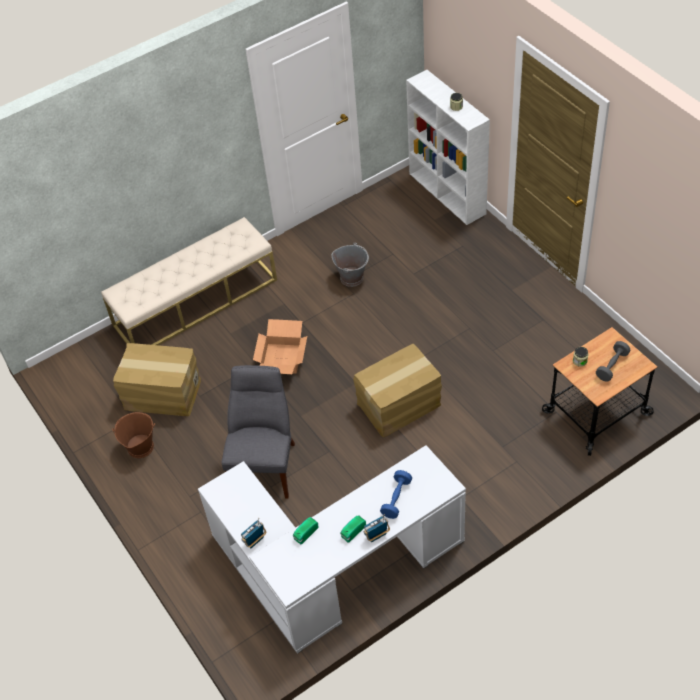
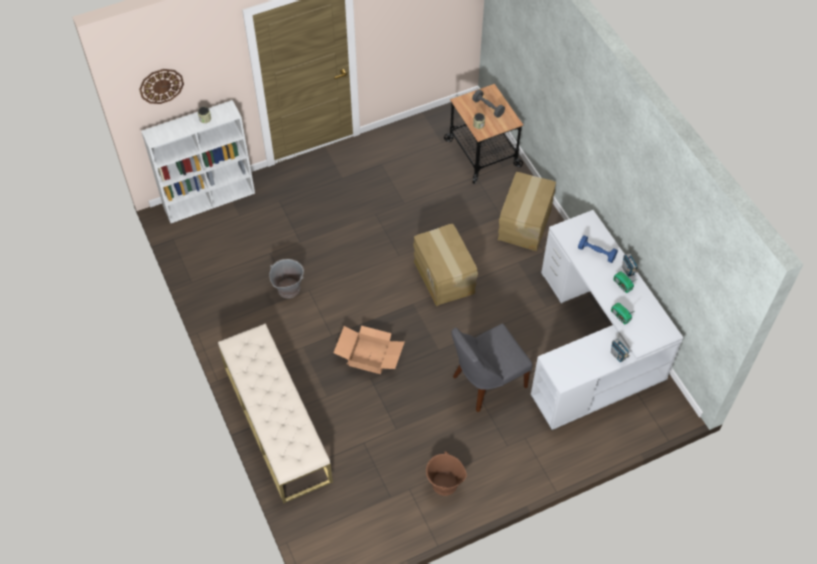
camera: 85 degrees left, 5 degrees up
(162, 394) = (386, 461): cardboard box -> cardboard box (525, 223)
(265, 465) = (486, 382): grey chair -> grey chair turned 45 degrees counterclockwise
(450, 44) = (161, 86): none -> wall clock

